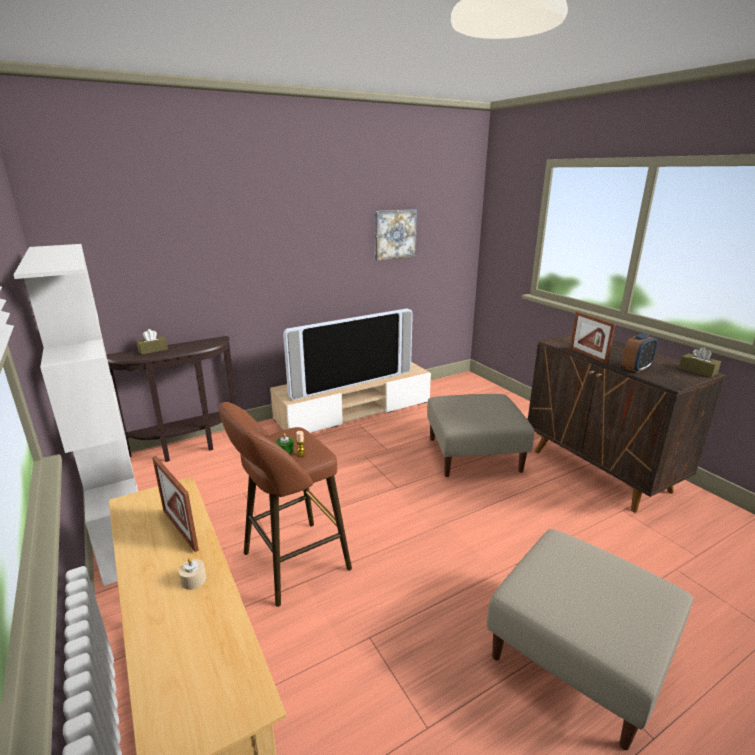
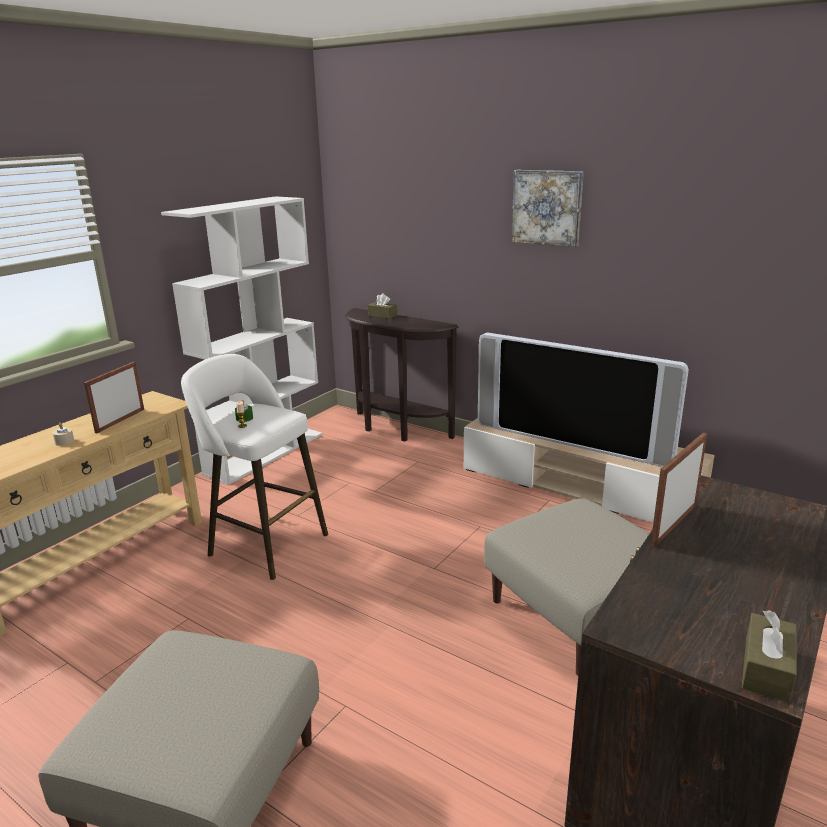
camera: 65 degrees right, 0 degrees up
(290, 564) = (263, 543): brown stool -> white stool
(394, 234) = (721, 236): picture -> picture (547, 207)
(636, 368) = (664, 580): alarm clock -> none

